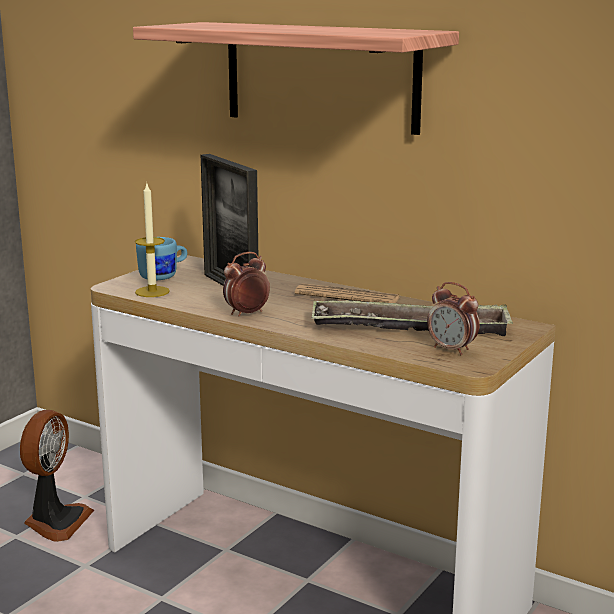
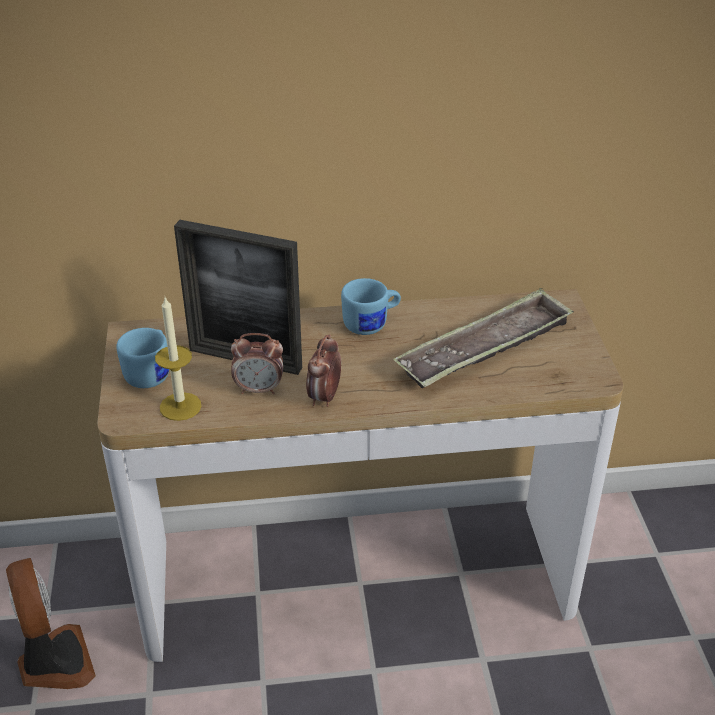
camera: 40 degrees left, 20 degrees up
(320, 76) = (292, 93): shelf -> none
(347, 296) = (371, 324): newspaper -> blue mug
(452, 350) = (555, 364): alarm clock -> alarm clock (259, 389)

